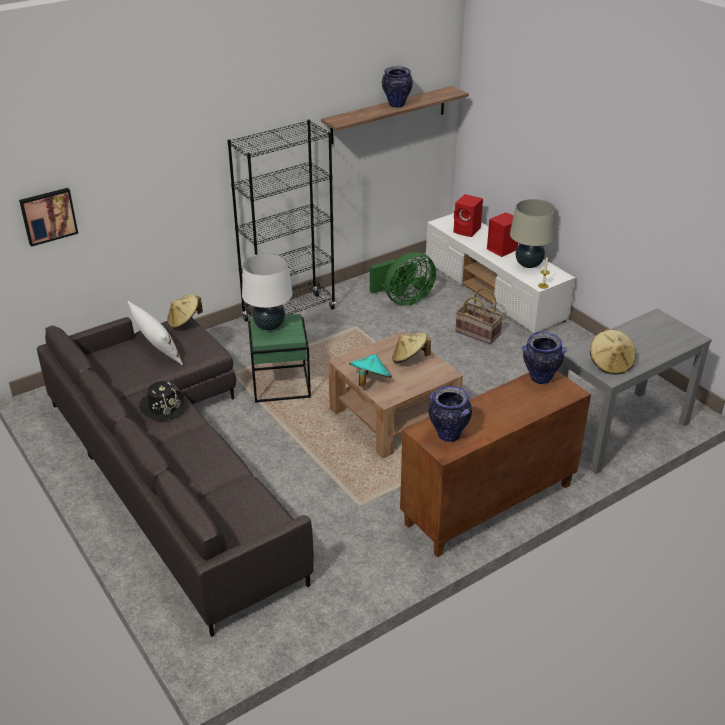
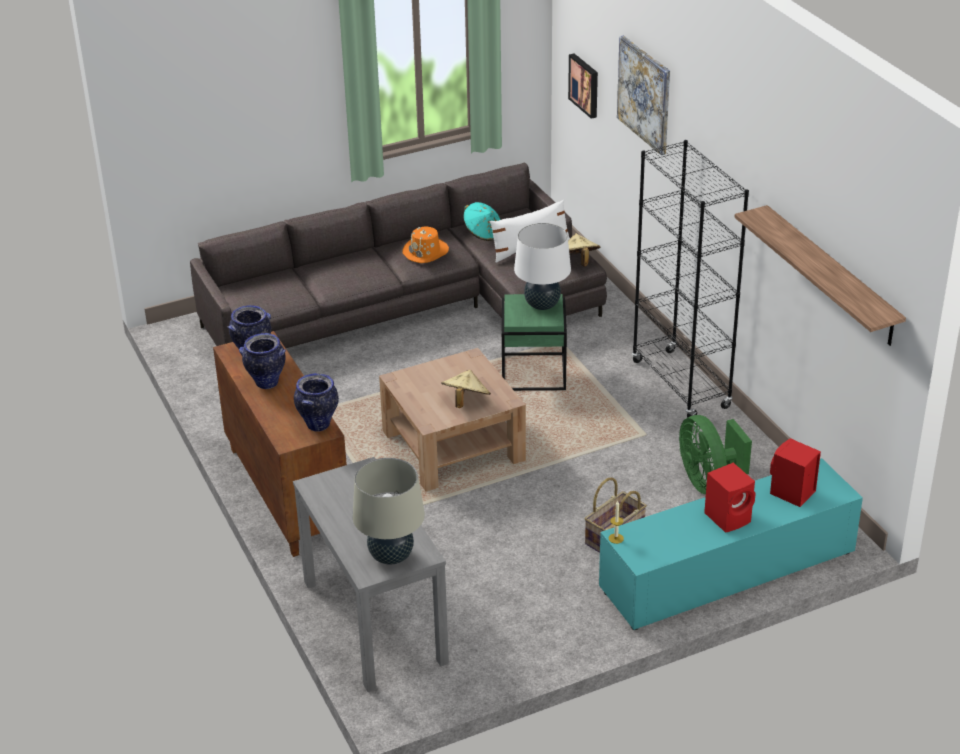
camera: 100 degrees right, 0 degrees up
(150, 151) = (644, 94): none -> picture
(163, 407) = (426, 252): black hat -> orange hat
(369, 381) = (430, 370): turquoise hat -> turquoise hat (483, 233)
(396, 105) = (816, 262): vase -> vase (266, 383)
(494, 291) = (726, 572): white tv stand -> turquoise tv stand
(528, 264) = (679, 536): beige table lamp -> beige table lamp (391, 556)
(610, 364) = (336, 490): beige hat -> none

